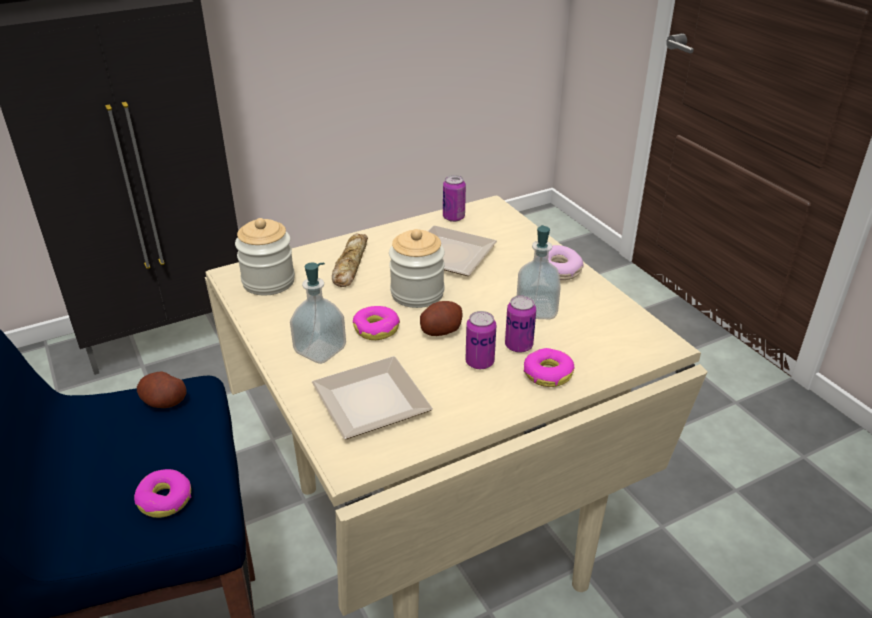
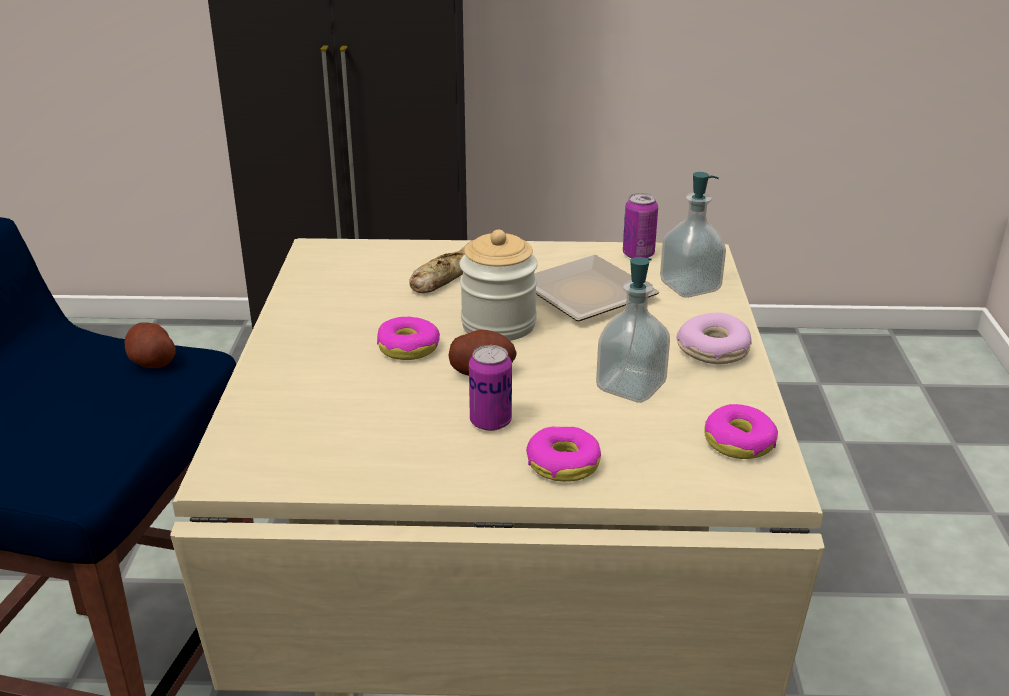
camera: 30 degrees right, 5 degrees down
(165, 500) = (57, 454): donut -> donut (739, 442)
(268, 282) = (345, 266): jar -> none
(320, 350) = (322, 350): soap dispenser -> soap dispenser (690, 287)
(367, 400) = (314, 417): plate -> none
(518, 346) = (561, 419): can -> none

